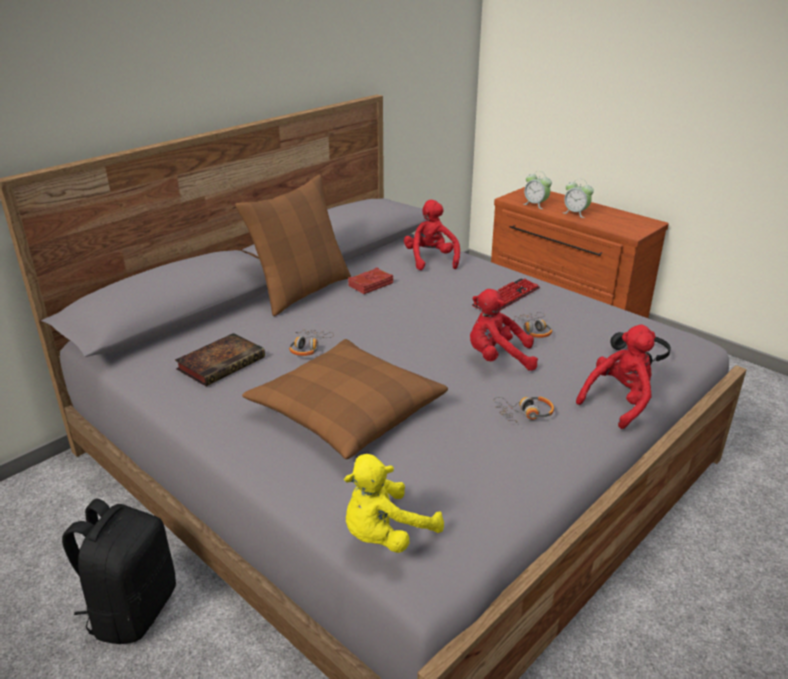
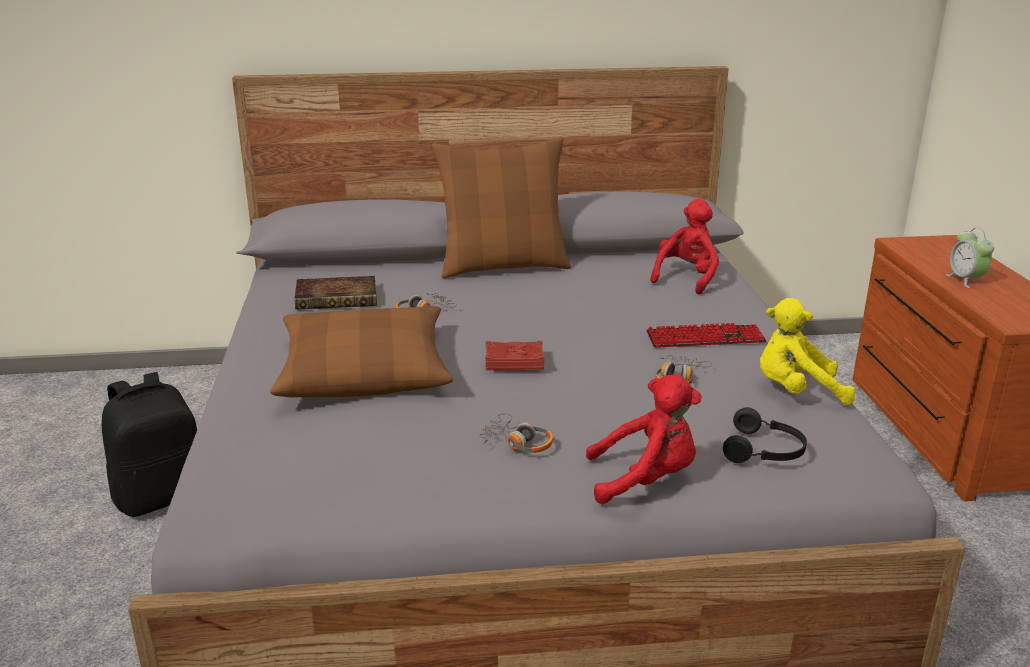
camera: 40 degrees right, 5 degrees down
(370, 284) = (579, 280): red book -> red book (514, 361)
(386, 535) = (223, 469): yellow plush toy -> yellow plush toy (796, 392)
(498, 358) = (587, 387): red plush toy -> none
(535, 205) = (922, 257): alarm clock -> none

